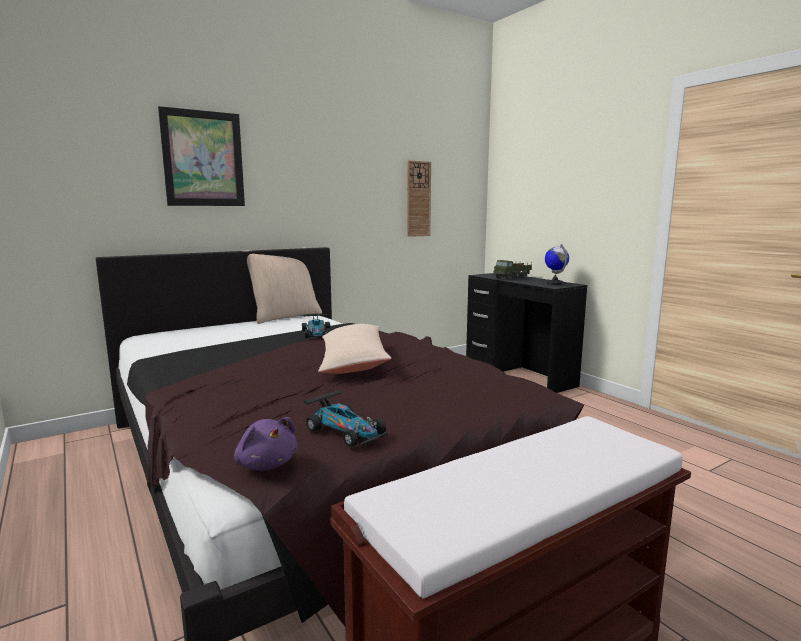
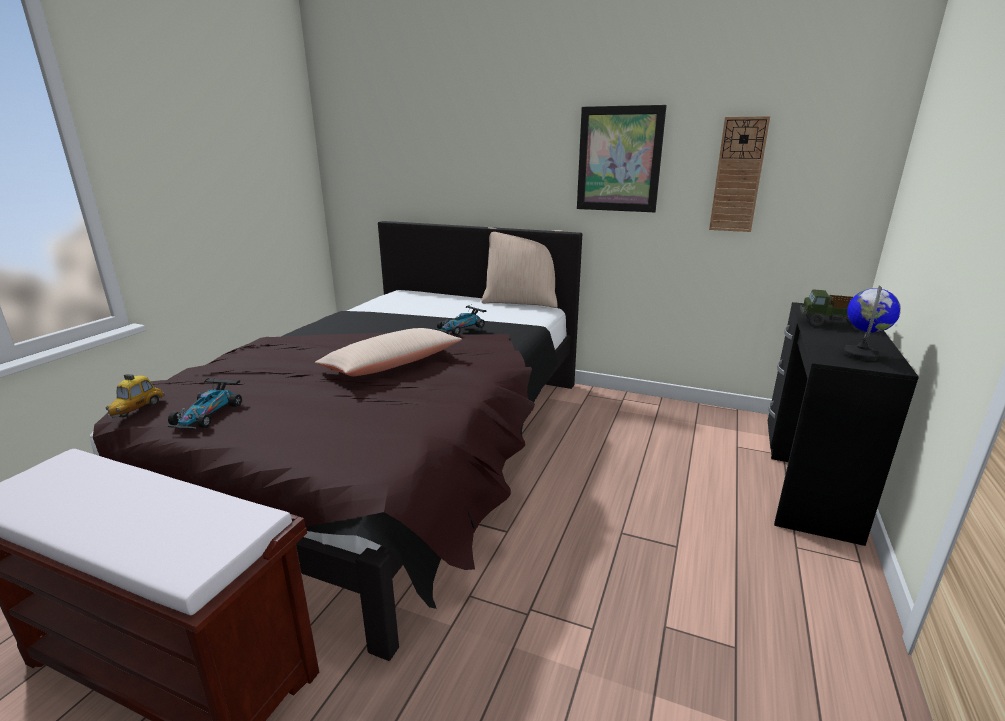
camera: 55 degrees right, 10 degrees up
(203, 159) = (464, 132): picture -> picture (619, 159)
(266, 464) = (138, 409): purple plush toy -> toy car

